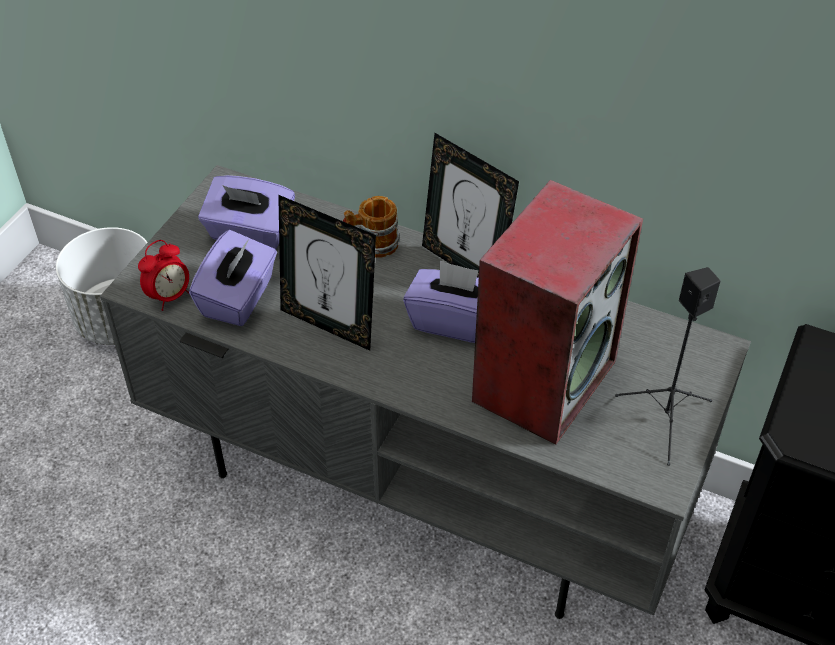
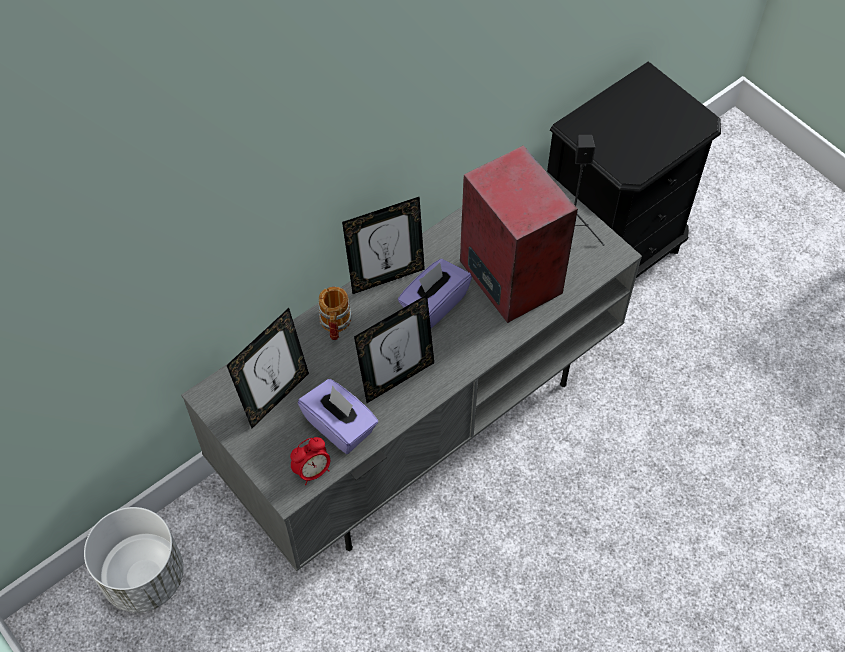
camera: 65 degrees left, 10 degrees up
(169, 296) = (312, 471): alarm clock -> alarm clock turned 75 degrees clockwise
(250, 233) = (275, 396): purple tissue box -> picture frame

